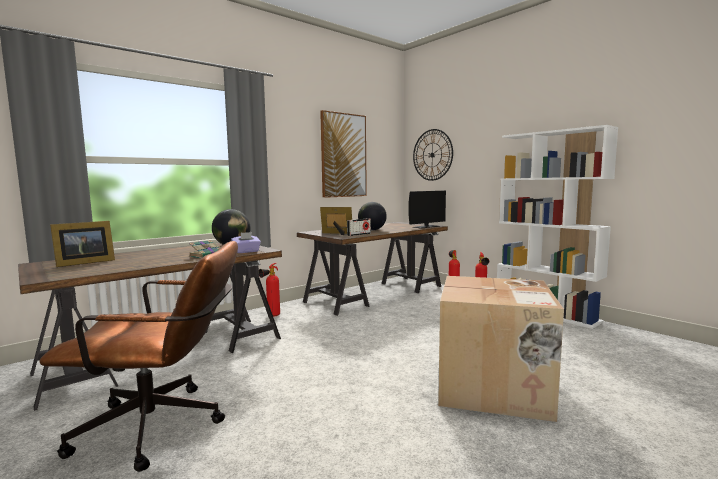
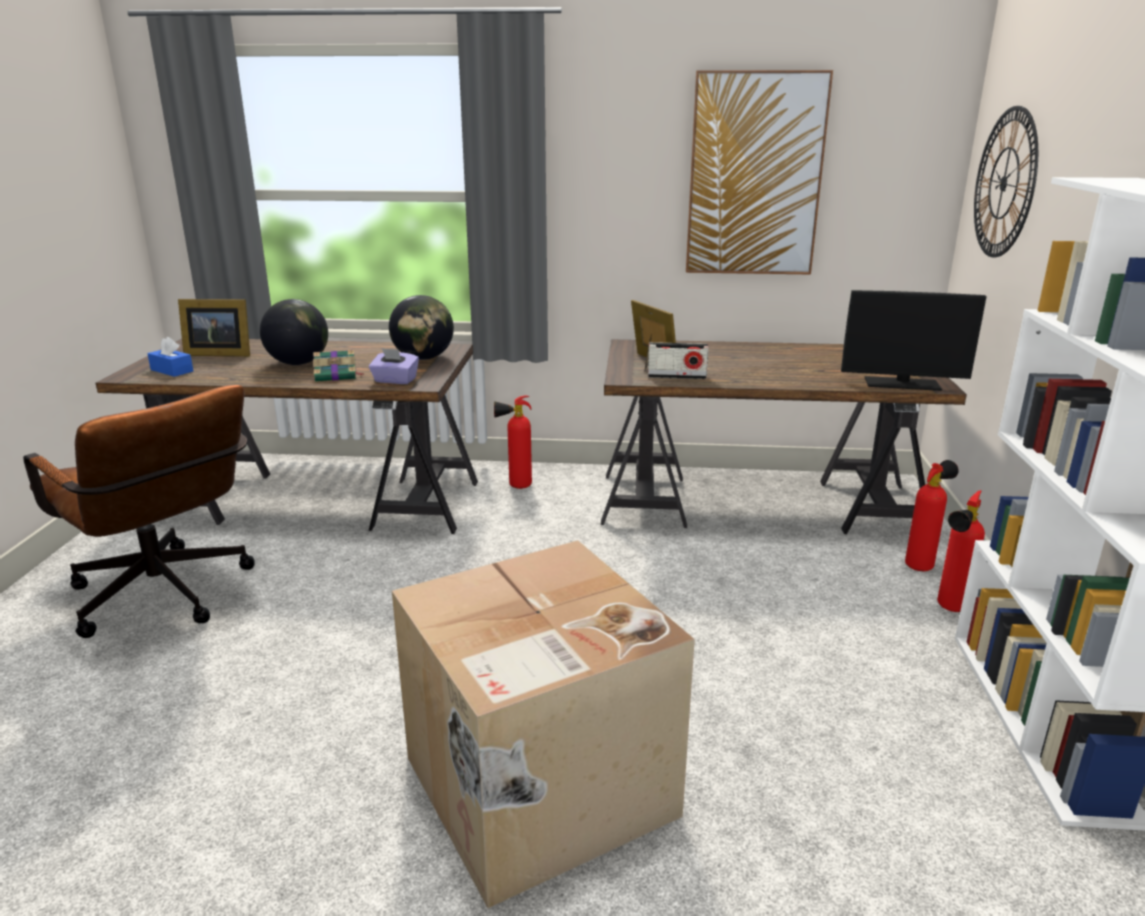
camera: 45 degrees right, 15 degrees up
(74, 271) = (172, 370): none -> blue tissue box
(372, 230) = (748, 367): globe -> globe (298, 363)

